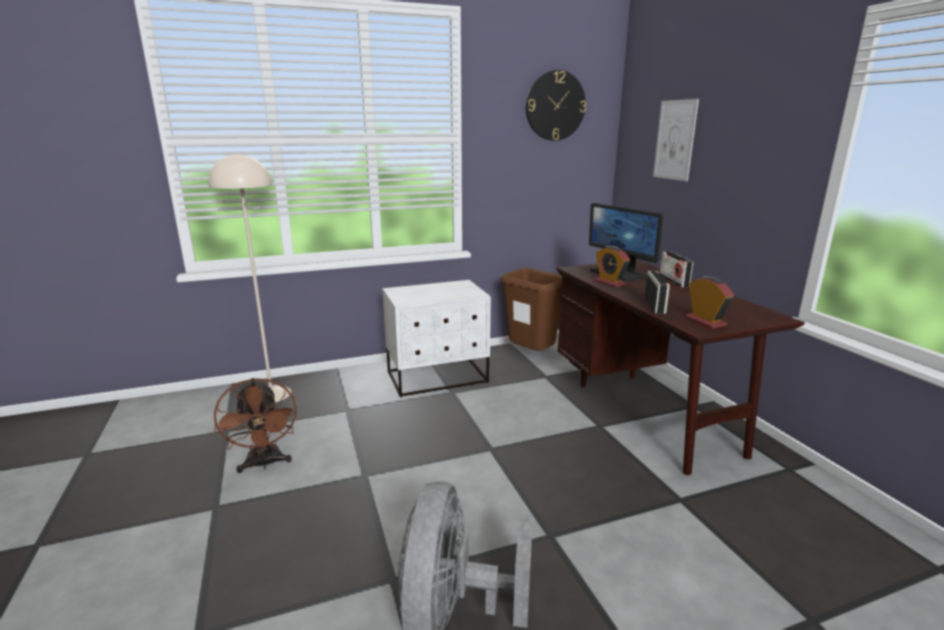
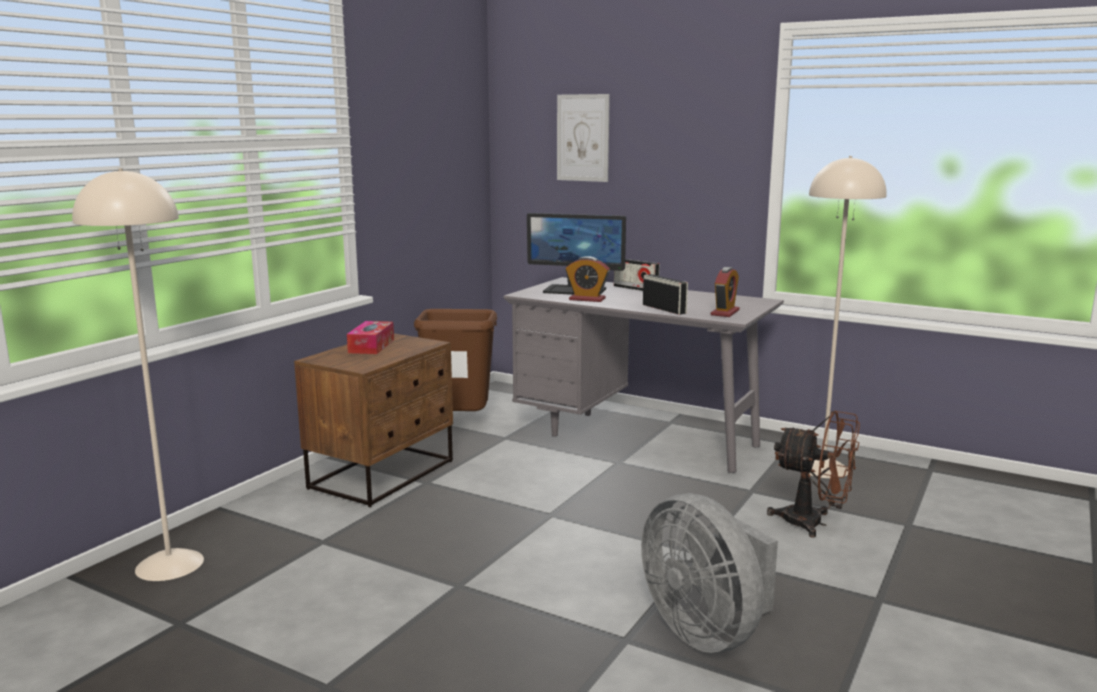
camera: 40 degrees left, 5 degrees down
(264, 464) = (311, 627): brown fan -> brown fan (813, 523)
(438, 378) = (384, 474): white nightstand -> brown nightstand
(439, 288) = (371, 346): none -> tissue box
(555, 106) = (435, 98): wall clock -> none
(646, 410) = (638, 437): brown desk -> grey desk
(705, 321) = (725, 312): alarm clock -> alarm clock turned 90 degrees clockwise
(792, 509) = (823, 468): none -> beige floor lamp

